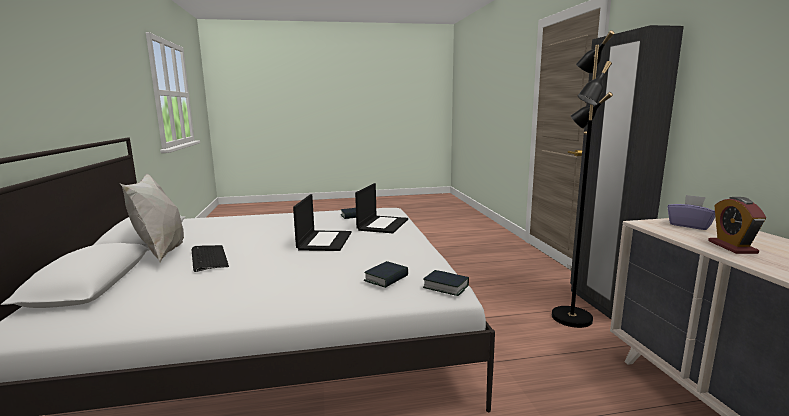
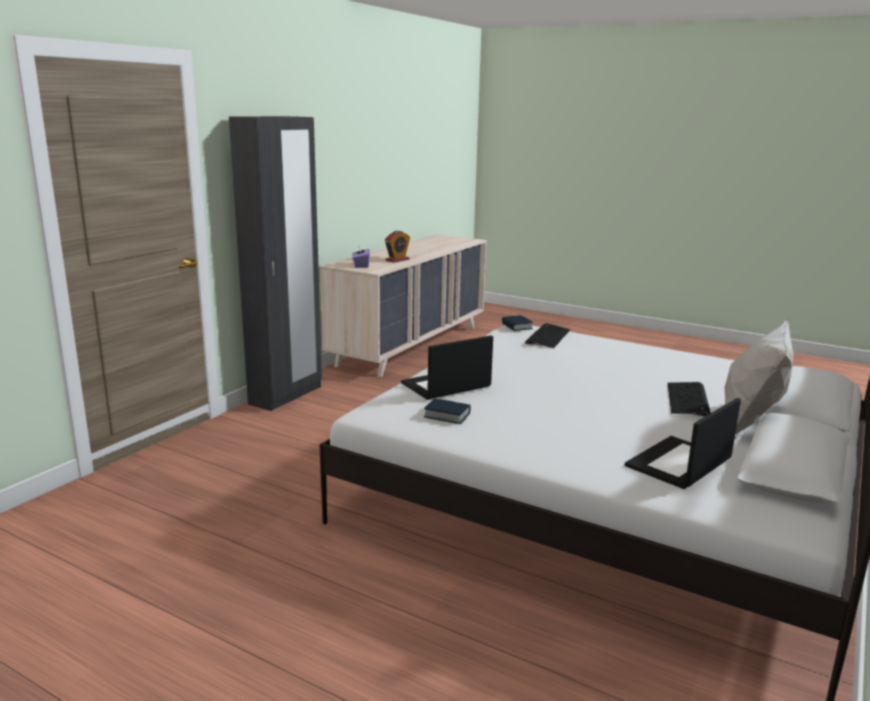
camera: 140 degrees left, 5 degrees up
(324, 241) = (547, 383): laptop -> laptop (679, 463)
(386, 278) = (547, 337): book -> keyboard
(570, 317) = (337, 400): black floor lamp -> none

